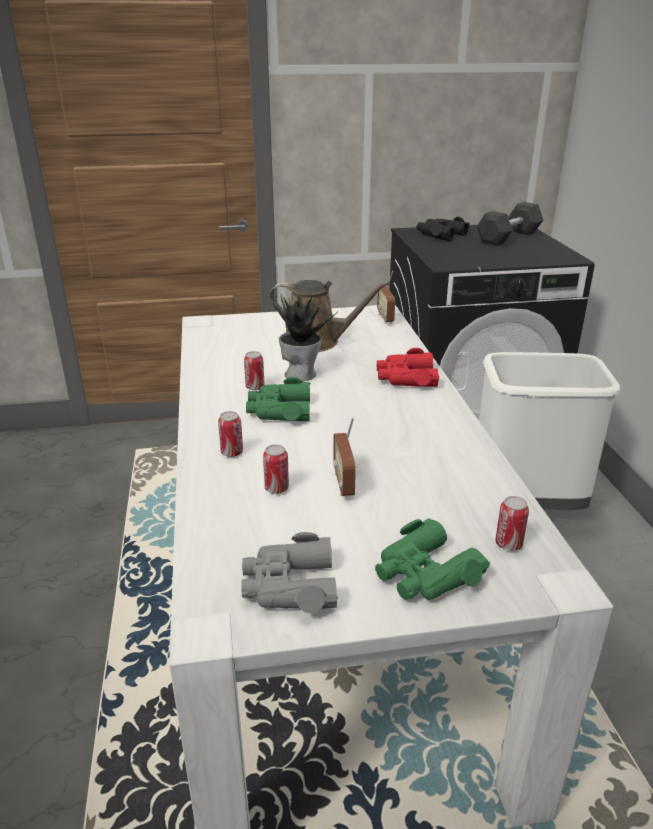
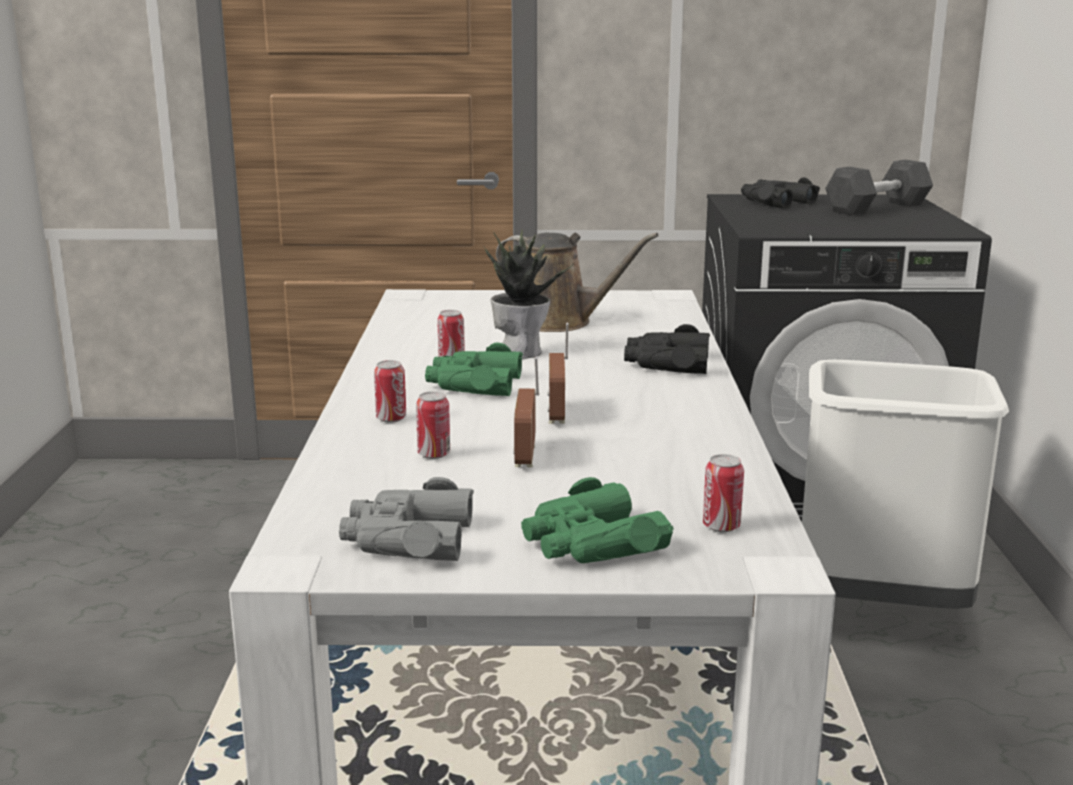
camera: 10 degrees right, 10 degrees down
(385, 318) = (670, 303): radio -> radio (557, 414)
(406, 378) = (667, 363): red binoculars -> black binoculars

